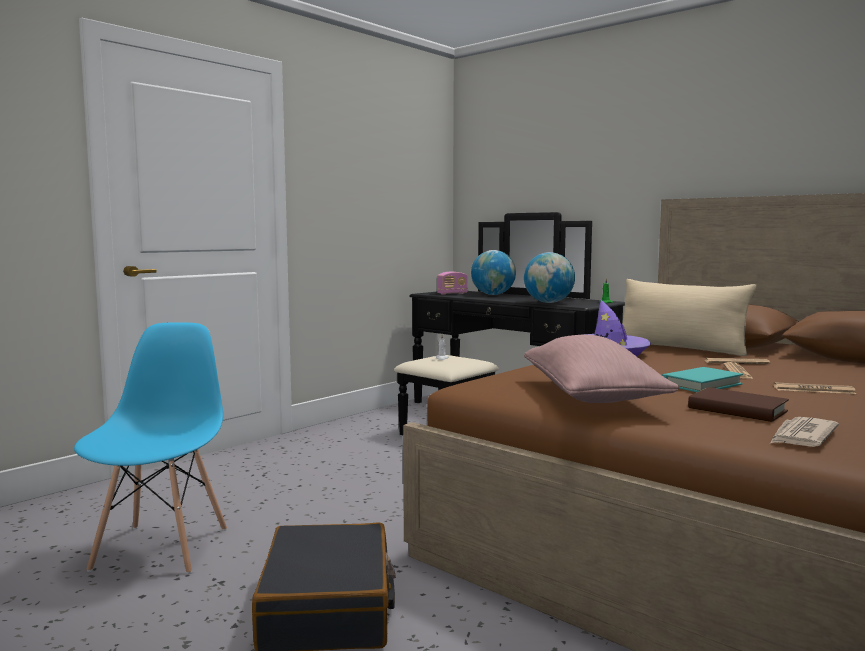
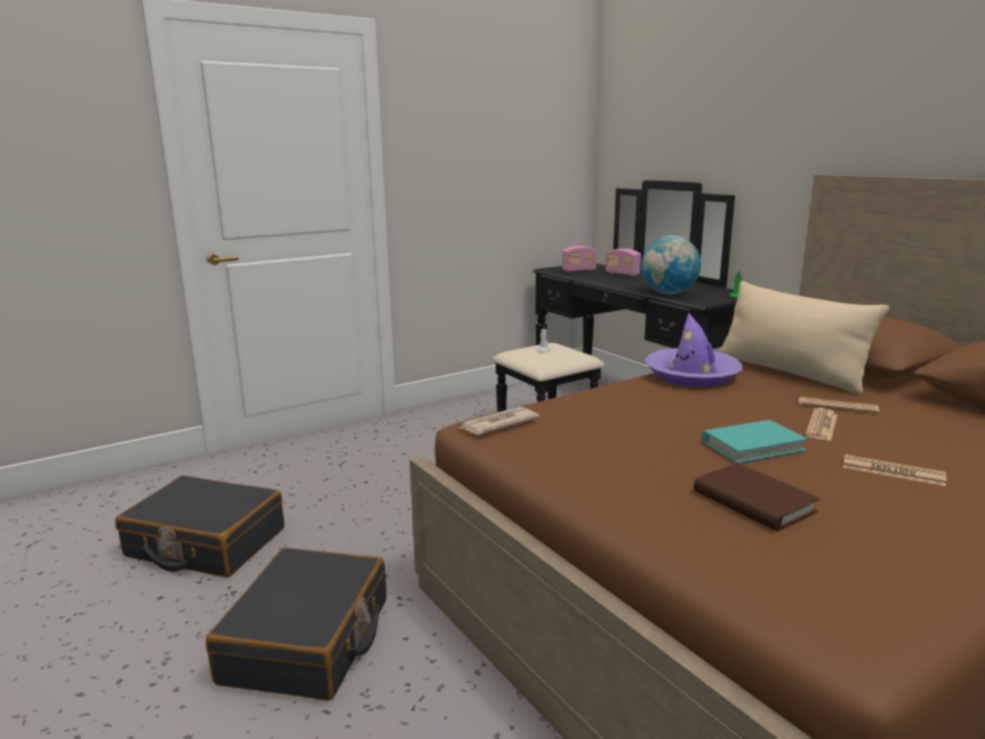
camera: 15 degrees right, 10 degrees up
(162, 548) = (205, 543): blue chair -> black suitcase
(493, 294) = (622, 274): globe -> radio
(591, 397) = (597, 457): pink pillow -> none
(802, 436) = (790, 566): newspaper -> newspaper (497, 424)

